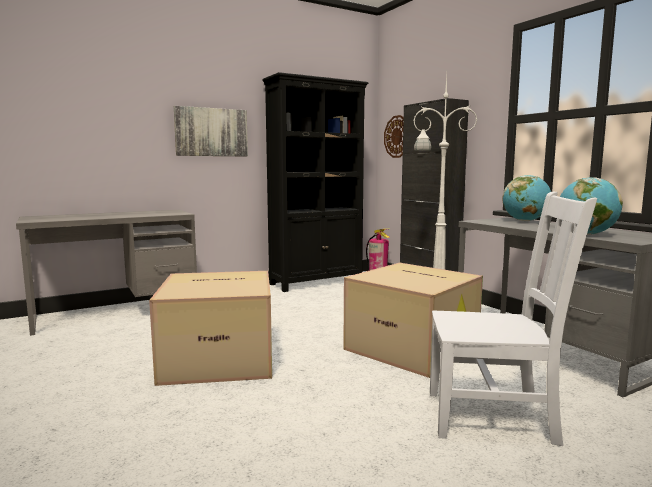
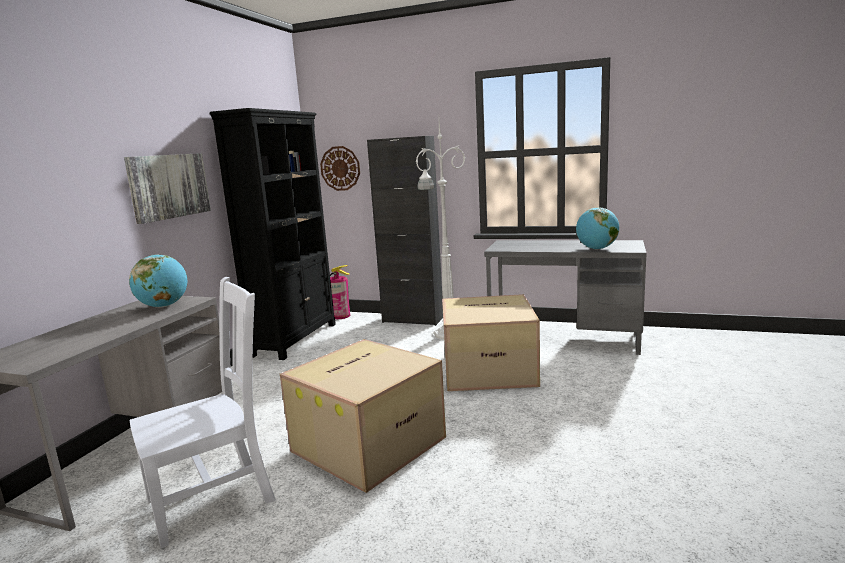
camera: 40 degrees left, 5 degrees up
(495, 417) = (613, 394): white chair -> white chair (216, 498)
(525, 221) = (523, 242): globe -> globe (164, 306)

